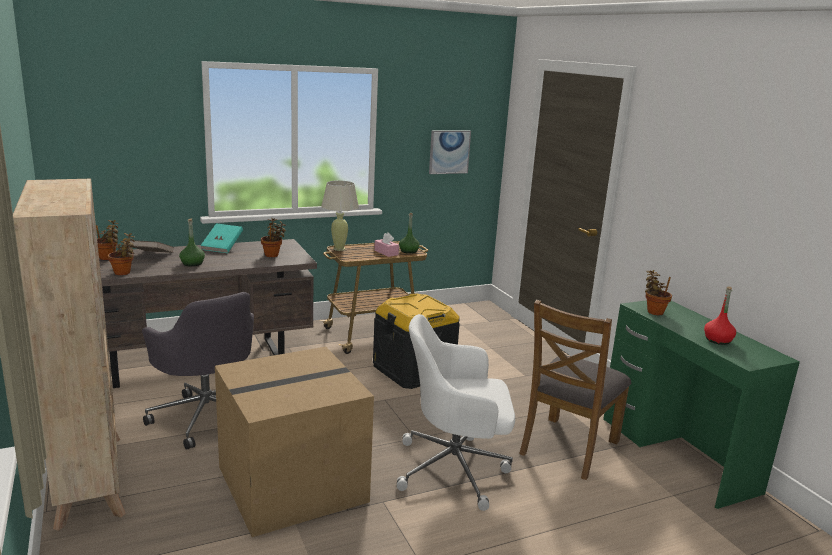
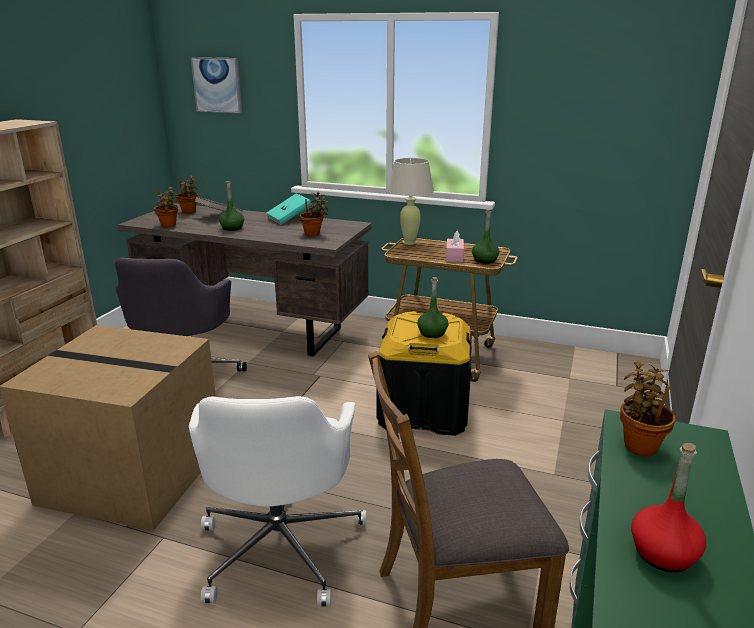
camera: 45 degrees right, 5 degrees up
(427, 306) = (432, 333): none -> green bottle
(449, 152) = (604, 133): picture -> picture (217, 85)
(455, 469) = (281, 545): white office chair -> white office chair turned 135 degrees counterclockwise

